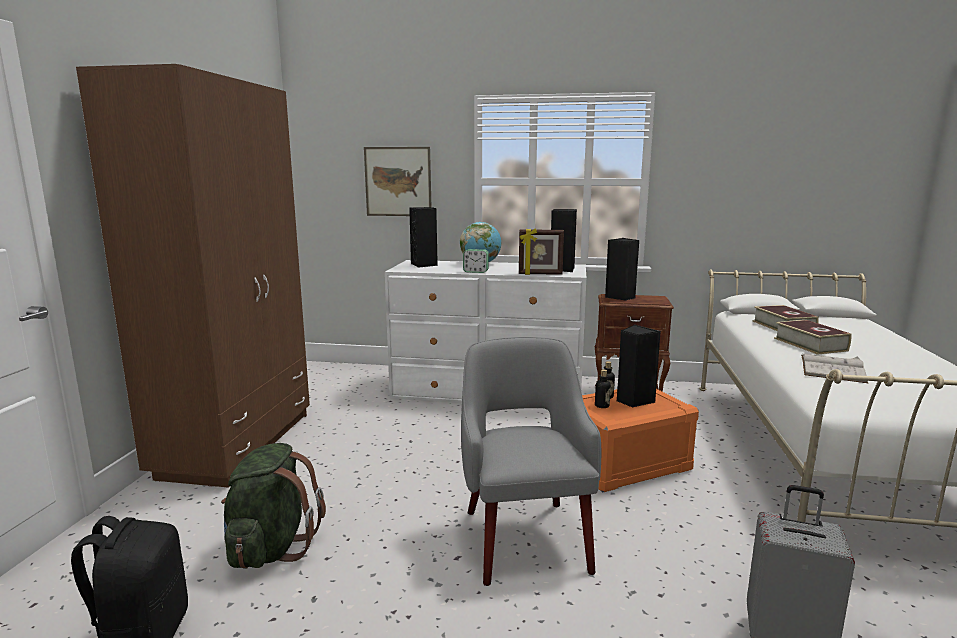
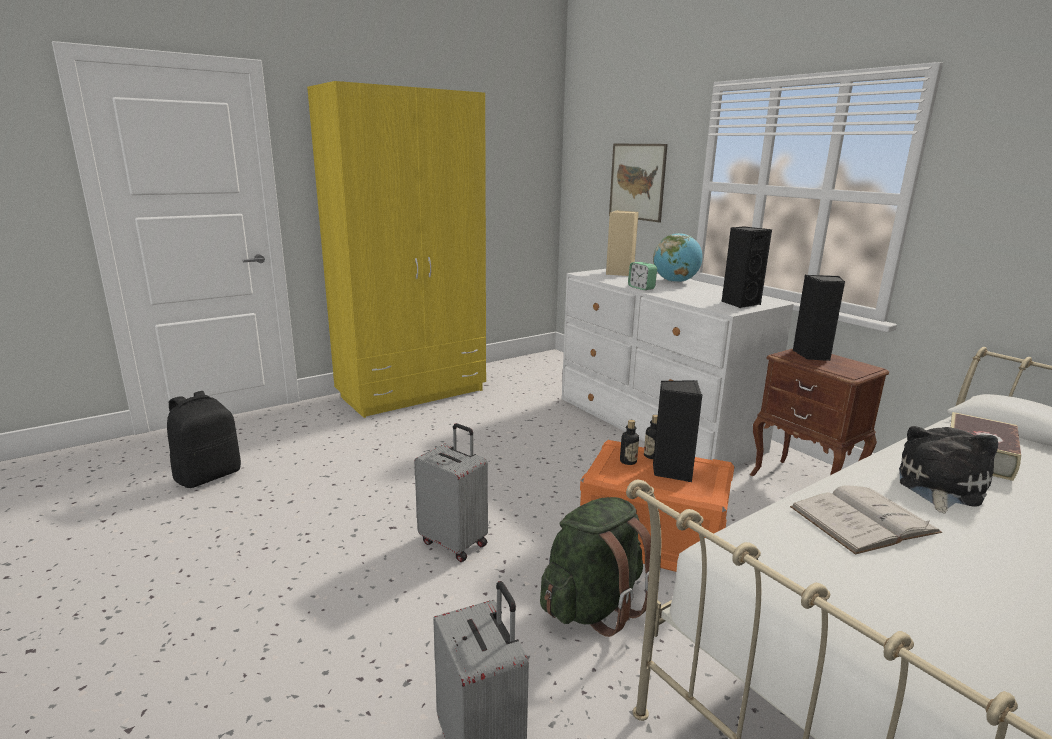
camera: 45 degrees right, 5 degrees up
(237, 444) = (412, 393): brown wardrobe -> yellow wardrobe
(271, 547) = (322, 463): green backpack -> green backpack (594, 606)
(424, 265) = (620, 273): black speaker -> beige speaker
(524, 537) = (455, 542): grey armchair -> grey suitcase
(540, 274) = (694, 303): picture frame -> none
(810, 344) = (939, 487): book -> plush toy

